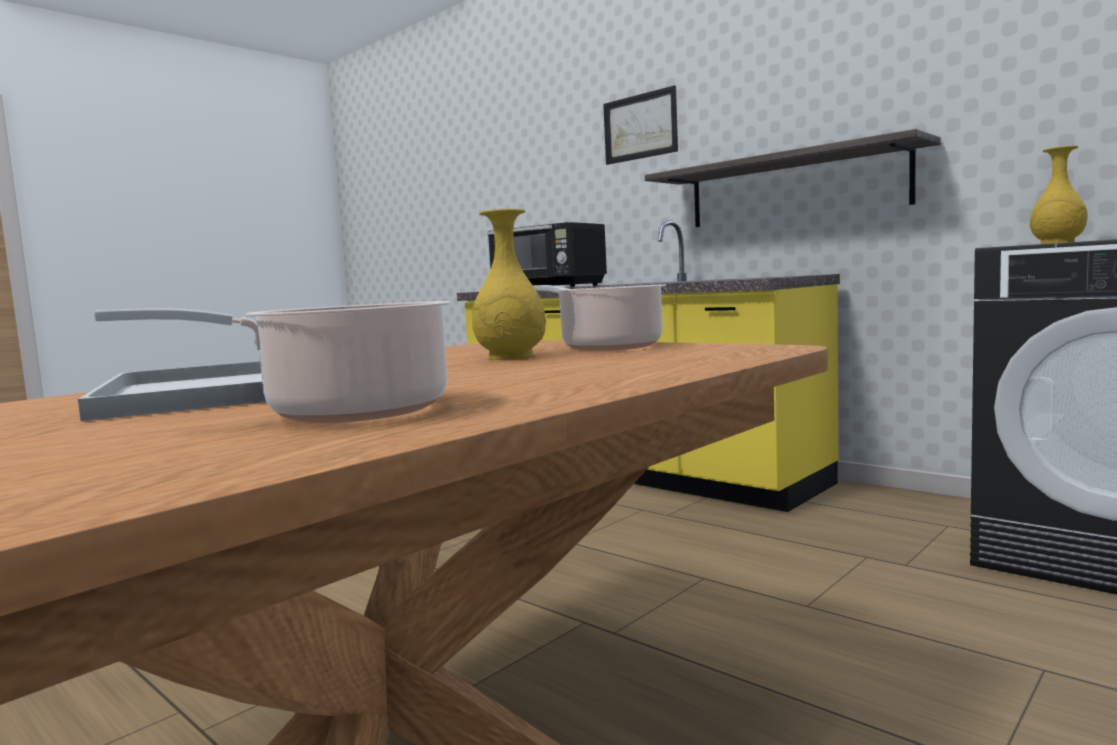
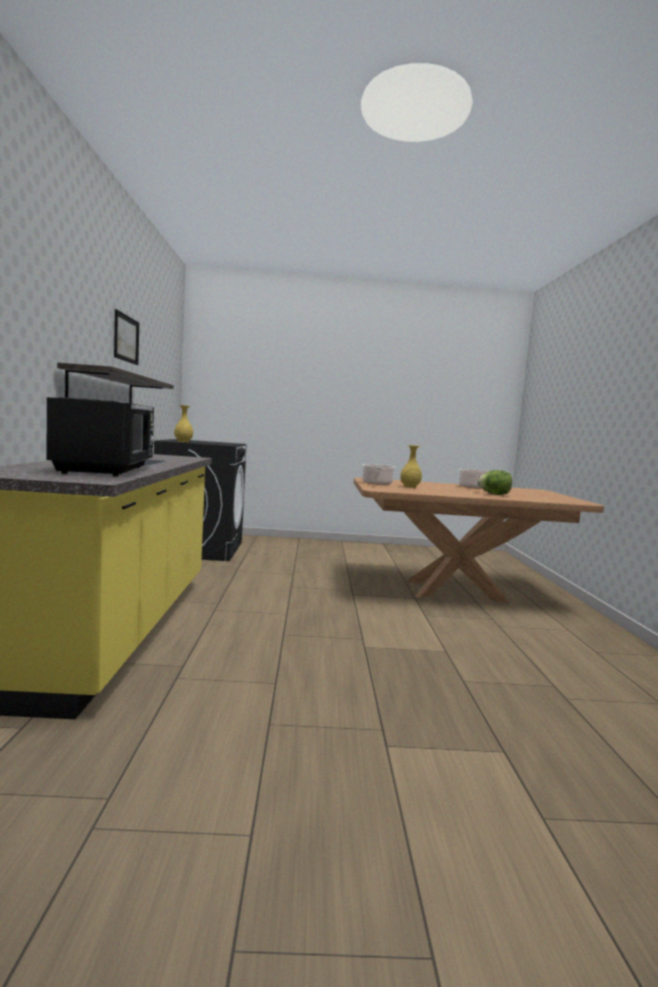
camera: 135 degrees left, 0 degrees up
(204, 392) = (494, 494): white tray -> lettuce
(640, 127) = (34, 294): picture -> picture (126, 339)

